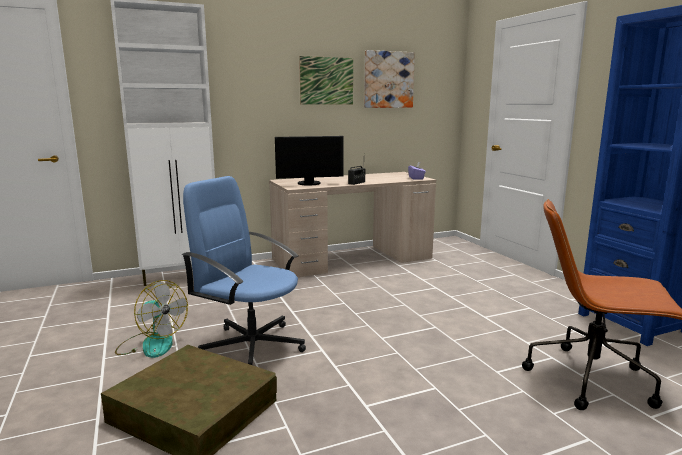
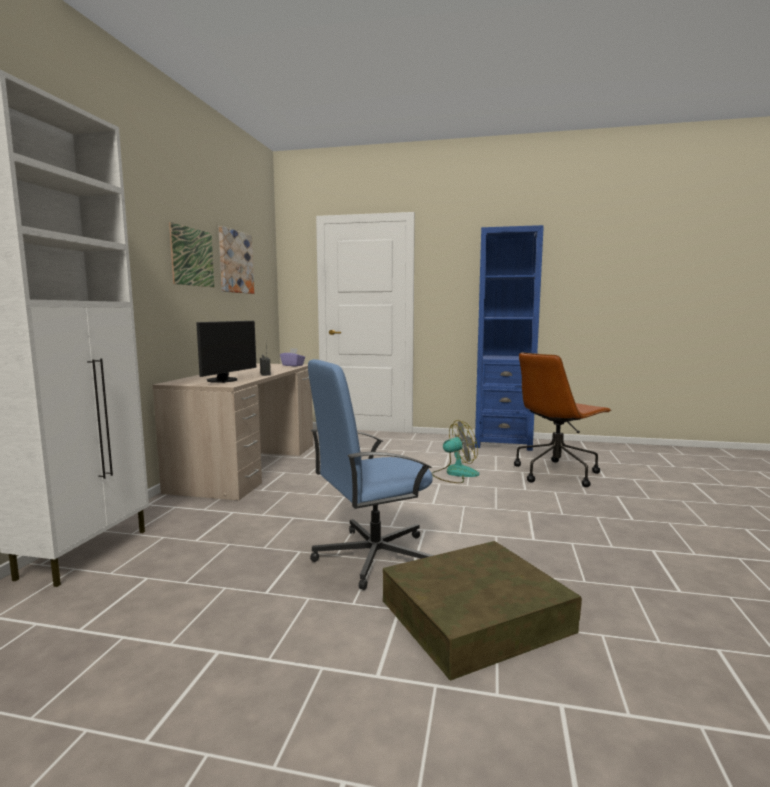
camera: 55 degrees left, 5 degrees down
(152, 344) = (279, 614): fan -> fan (454, 474)

